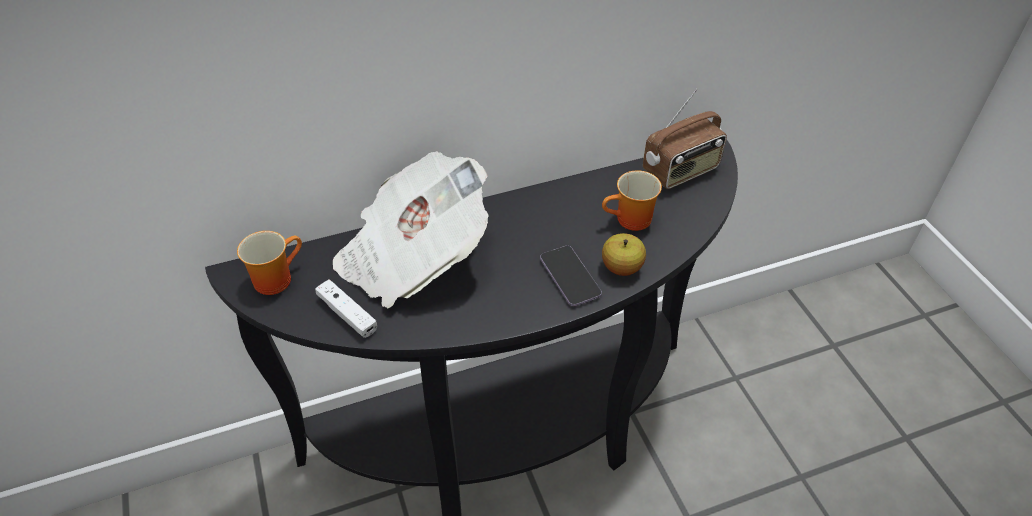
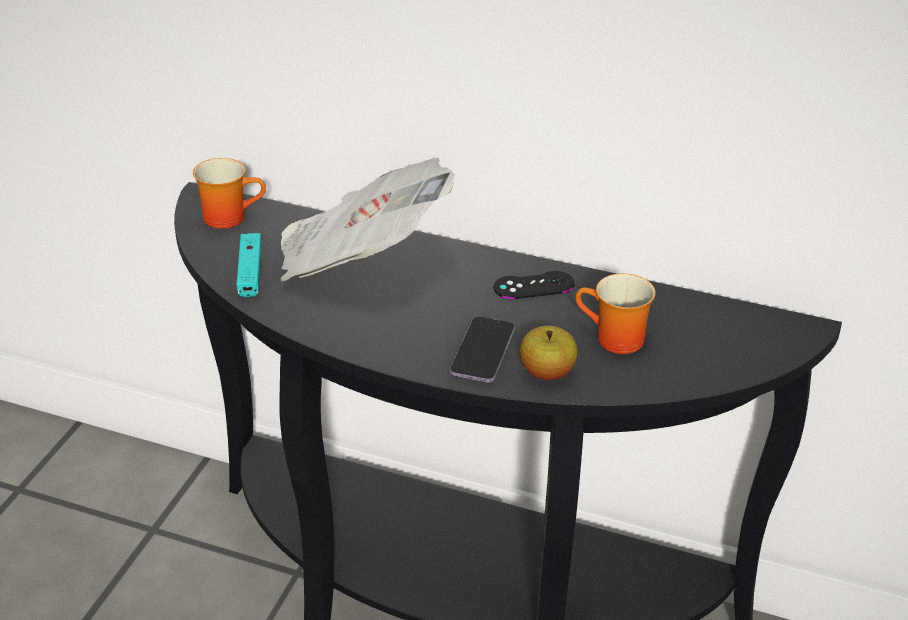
camera: 40 degrees right, 10 degrees down
(347, 314) = (250, 272): white game controller -> turquoise game controller
(544, 210) = (534, 286): none -> black game controller
(681, 171) = (737, 326): radio -> none

